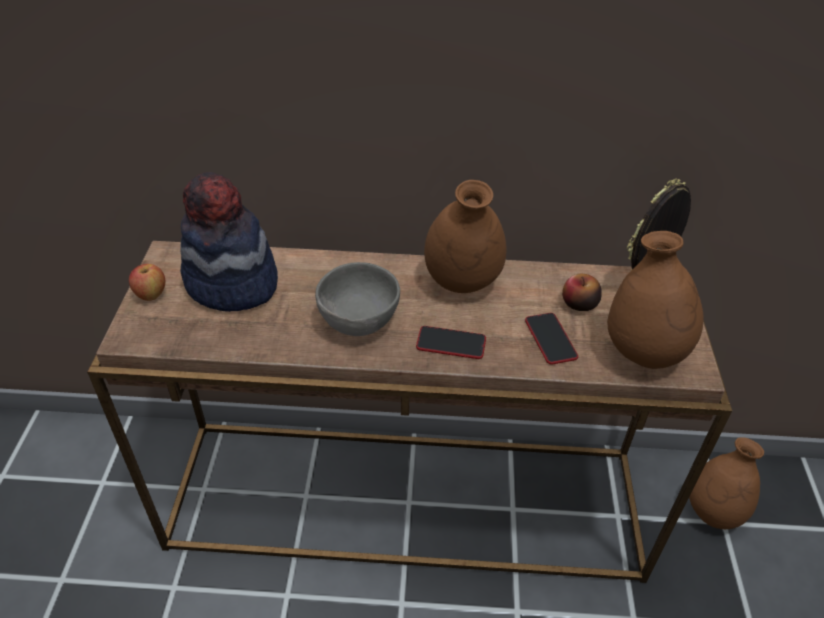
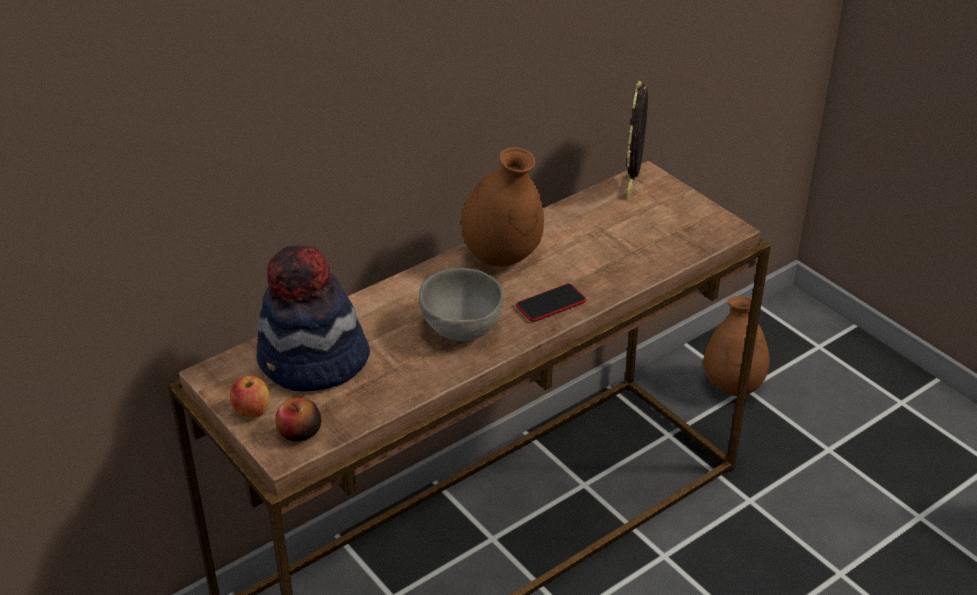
camera: 40 degrees left, 5 degrees down
(550, 339) = (615, 261): phone -> none
(579, 303) = (605, 225): apple -> apple (299, 432)
(643, 353) = (686, 235): brown vase -> none

